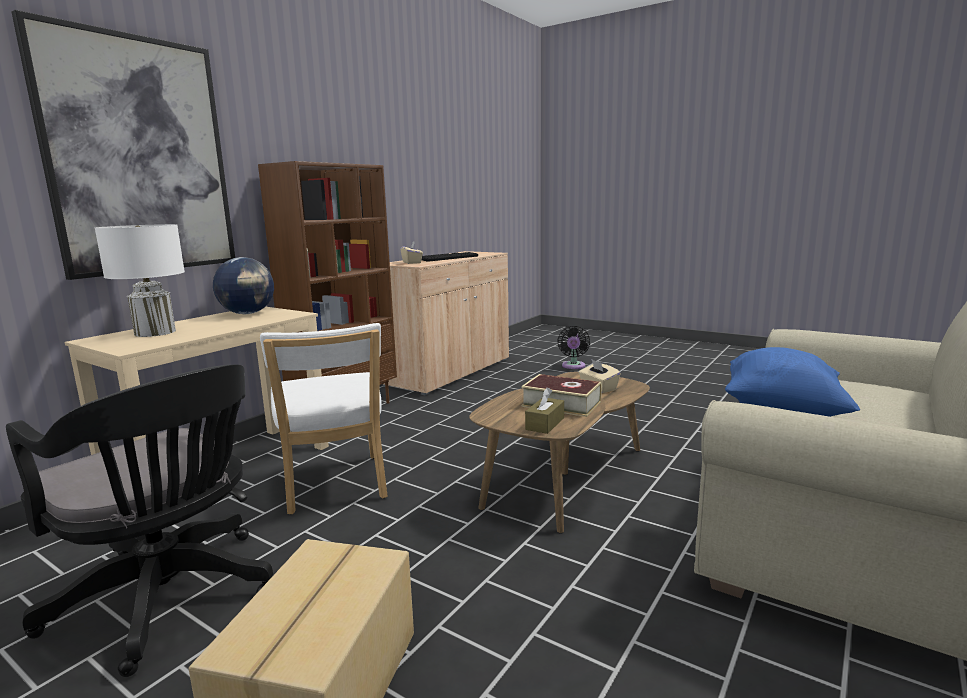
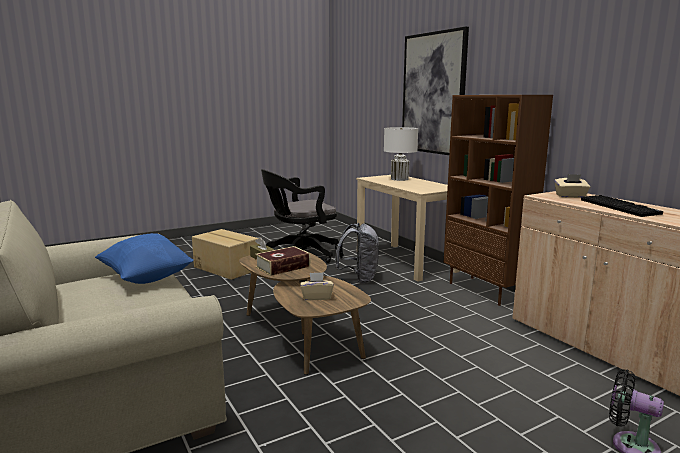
camera: 115 degrees right, 0 degrees up
(247, 313) = (436, 186): globe -> none
(335, 487) = (359, 279): white chair -> grey backpack

